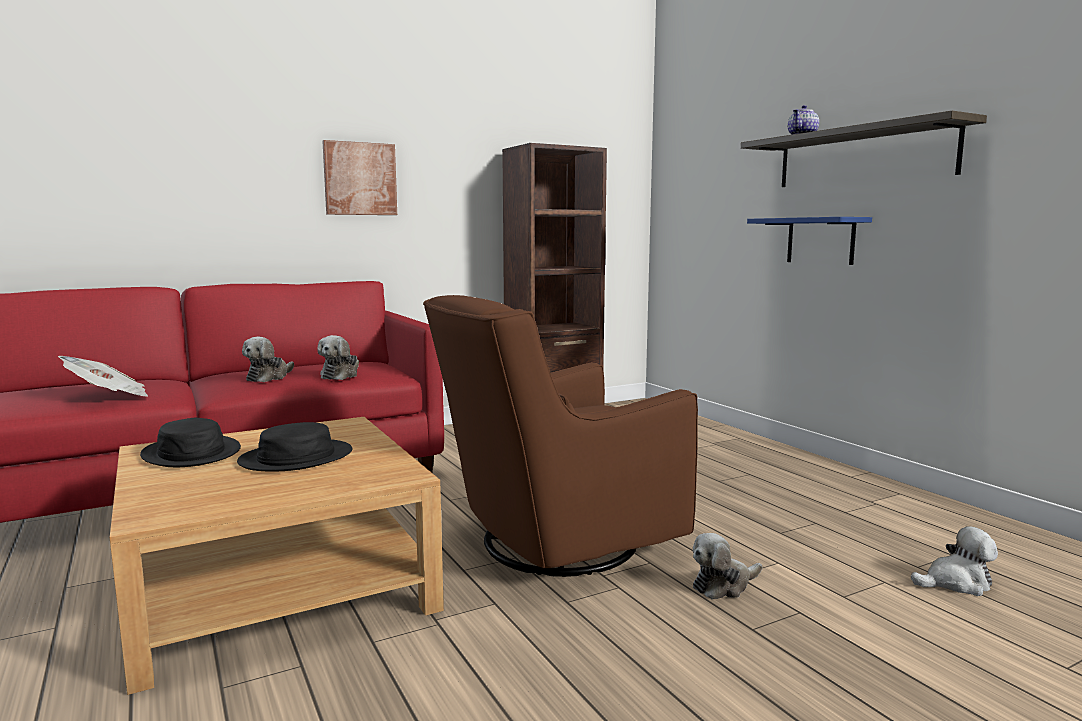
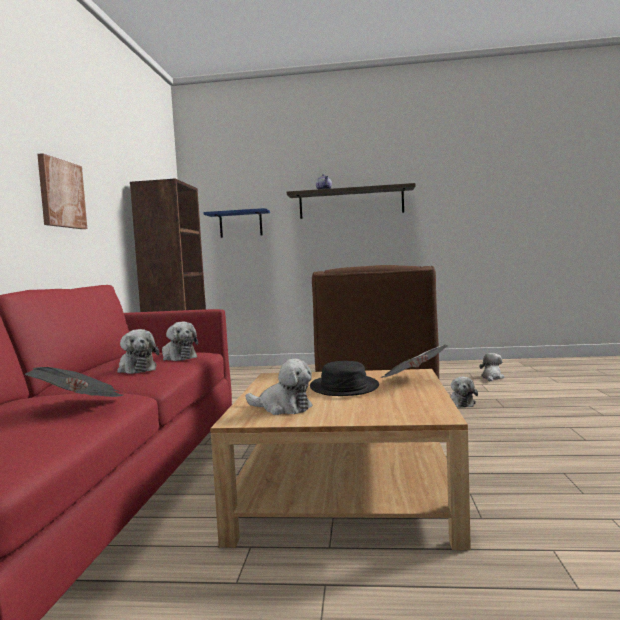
camera: 55 degrees left, 5 degrees down
(192, 453) = (283, 408): black hat -> plush toy
(350, 481) = (414, 380): none -> newspaper
(820, 240) = (330, 247): blue shelf -> blue shelf (240, 224)

